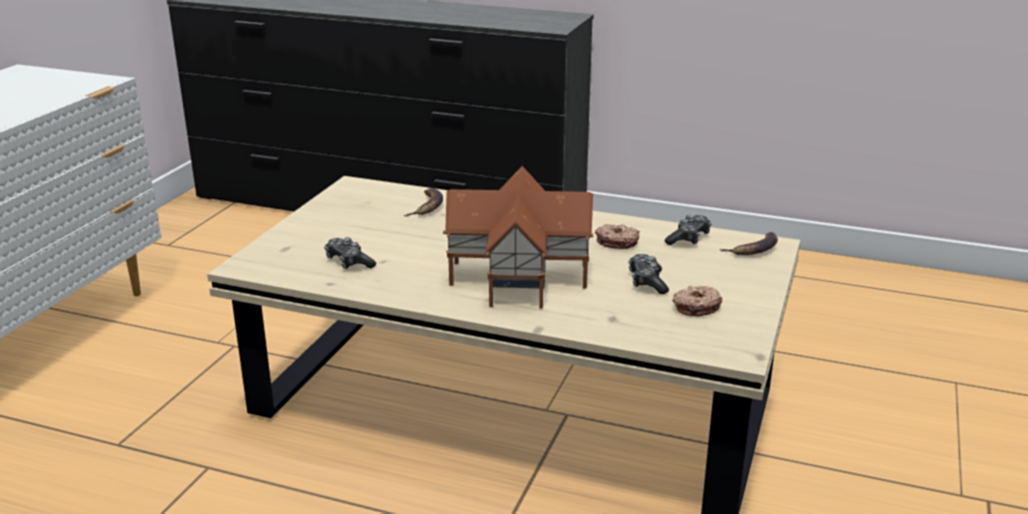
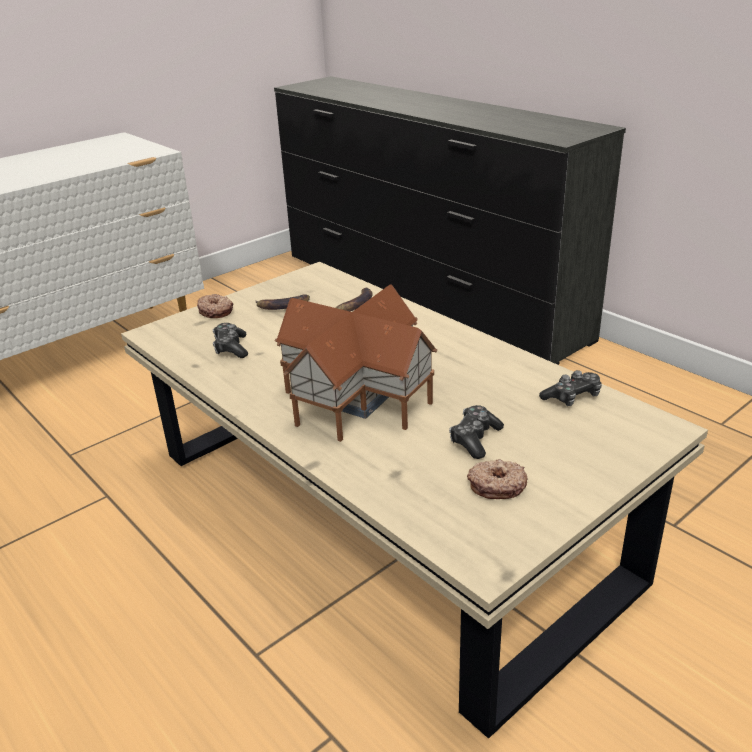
camera: 30 degrees right, 5 degrees up
(617, 242) = (491, 383): donut -> donut (216, 311)
(754, 249) = (636, 428): banana -> banana (283, 306)

